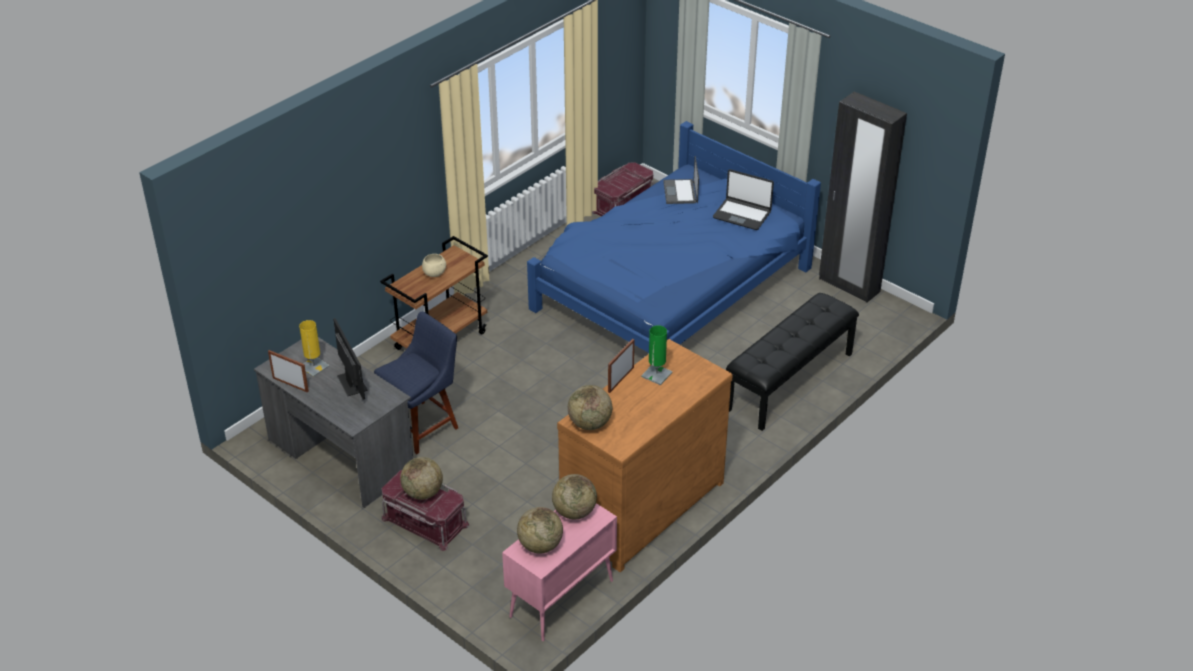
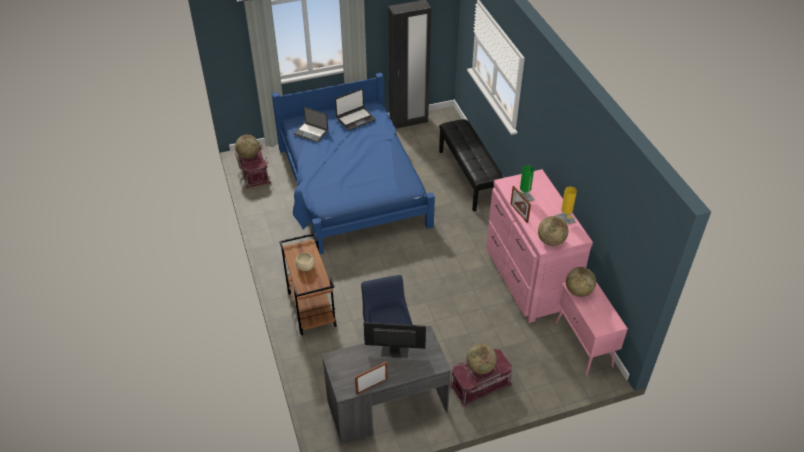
camera: 60 degrees left, 5 degrees up
(314, 367) = (361, 366): yellow table lamp -> yellow table lamp (565, 219)
(540, 545) = (599, 317): globe -> globe (248, 155)
(640, 506) = (528, 279): brown dresser -> pink dresser

